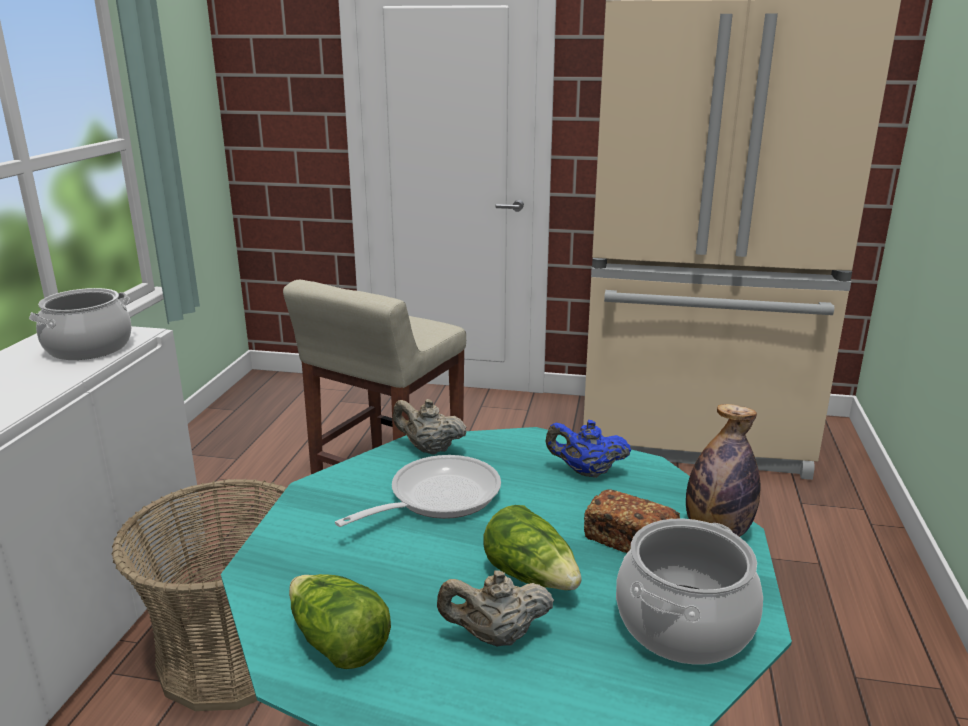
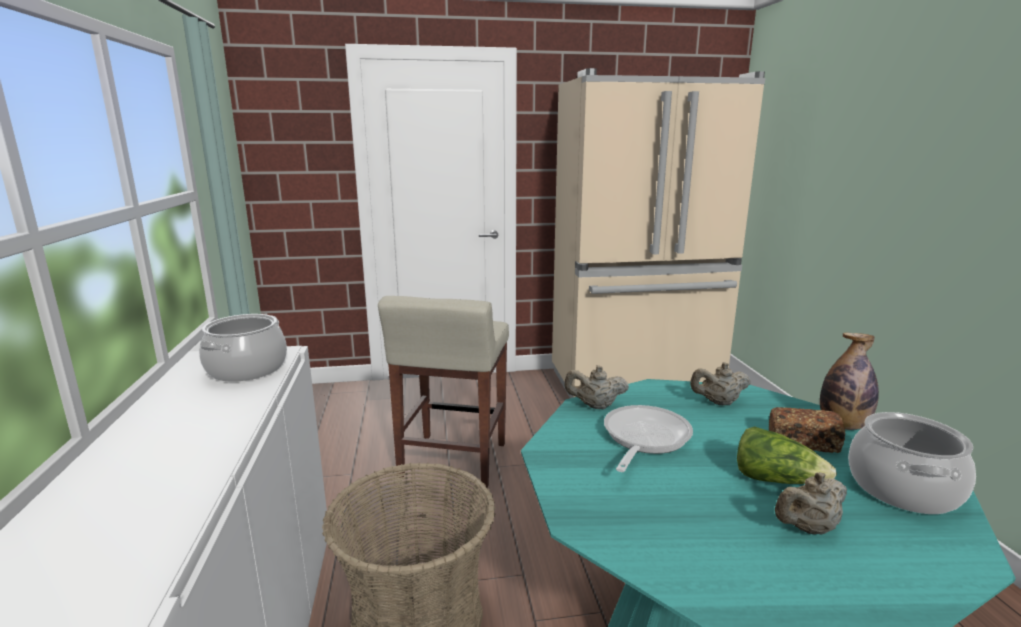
camera: 20 degrees left, 5 degrees down
(337, 643) = (709, 564): lettuce -> none
(586, 472) = (718, 402): blue teapot -> beige teapot

